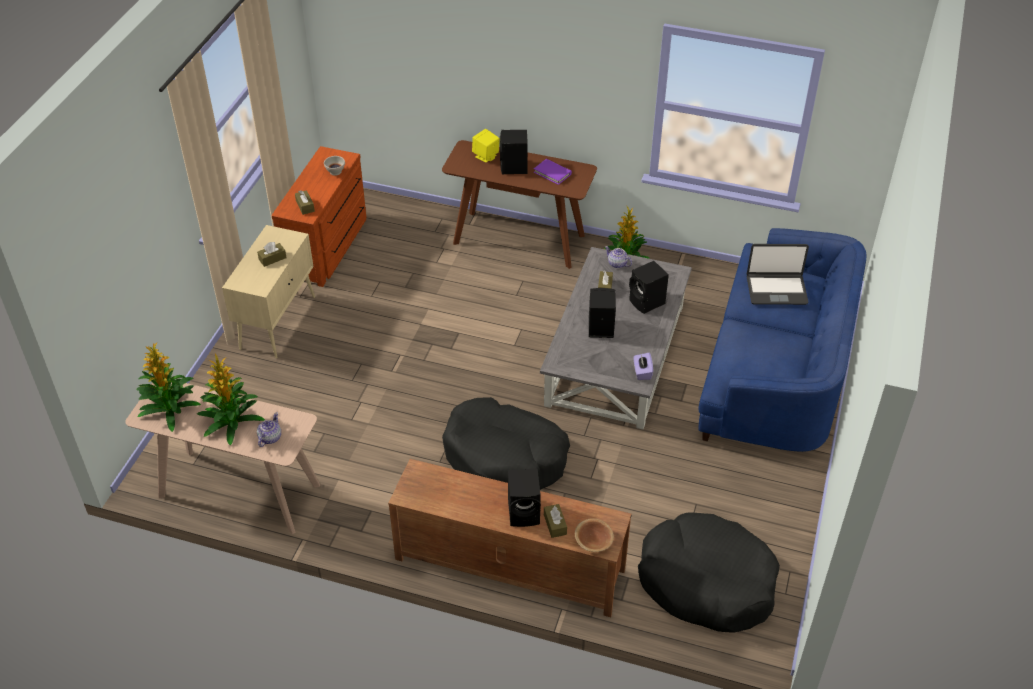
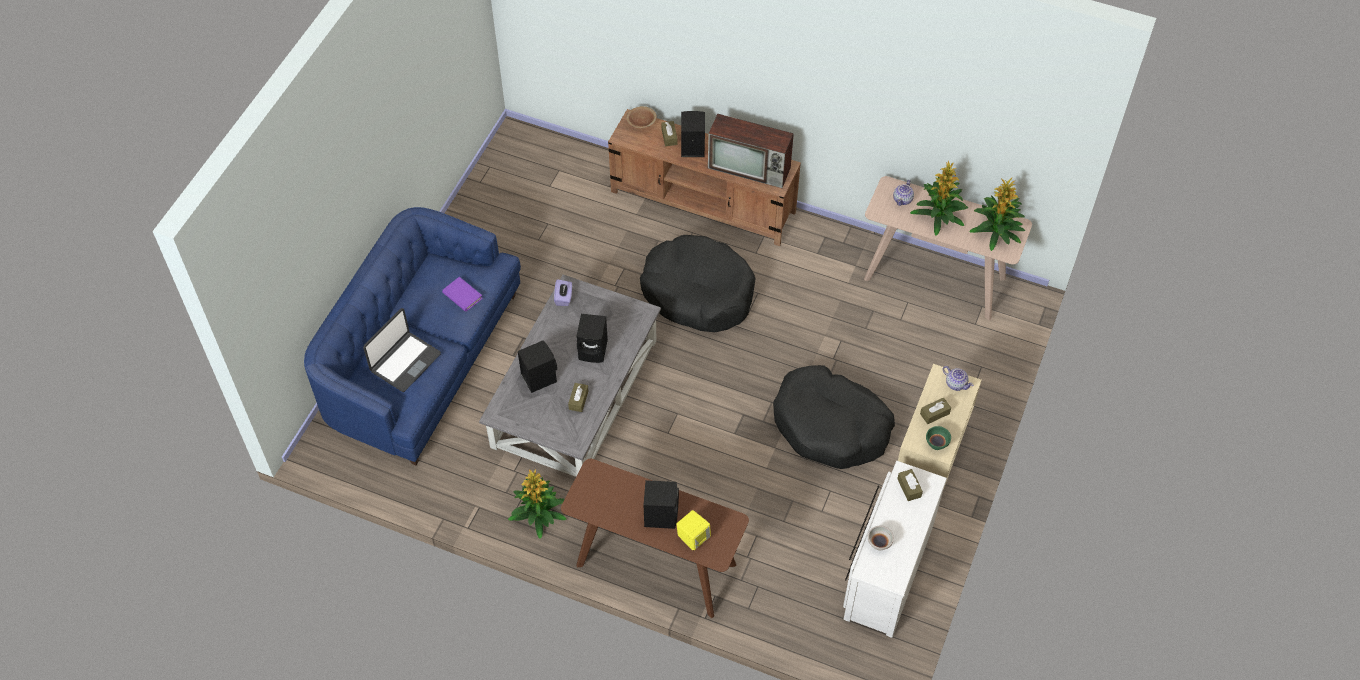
camera: 175 degrees left, 10 degrees up
(275, 238) = (936, 443): none -> green bowl
(328, 247) = (885, 570): brown dresser -> white dresser
(449, 490) = (750, 168): none -> television
(552, 173) = (615, 501): purple book -> purple book (462, 296)
(617, 264) = (558, 430): teapot -> teapot (956, 383)
(706, 582) = (548, 178): black dog bed -> black dog bed (830, 426)
(776, 289) = (405, 362): laptop -> laptop turned 120 degrees clockwise

